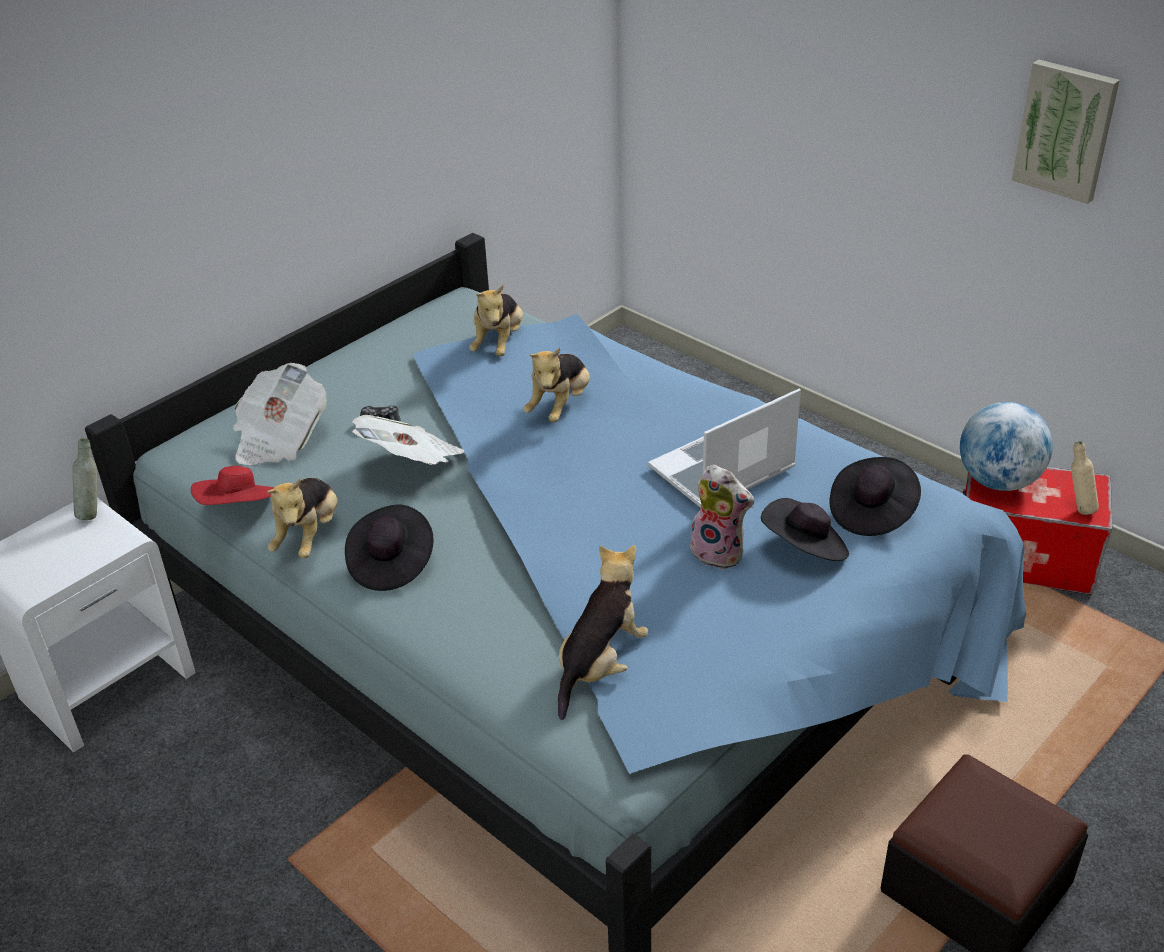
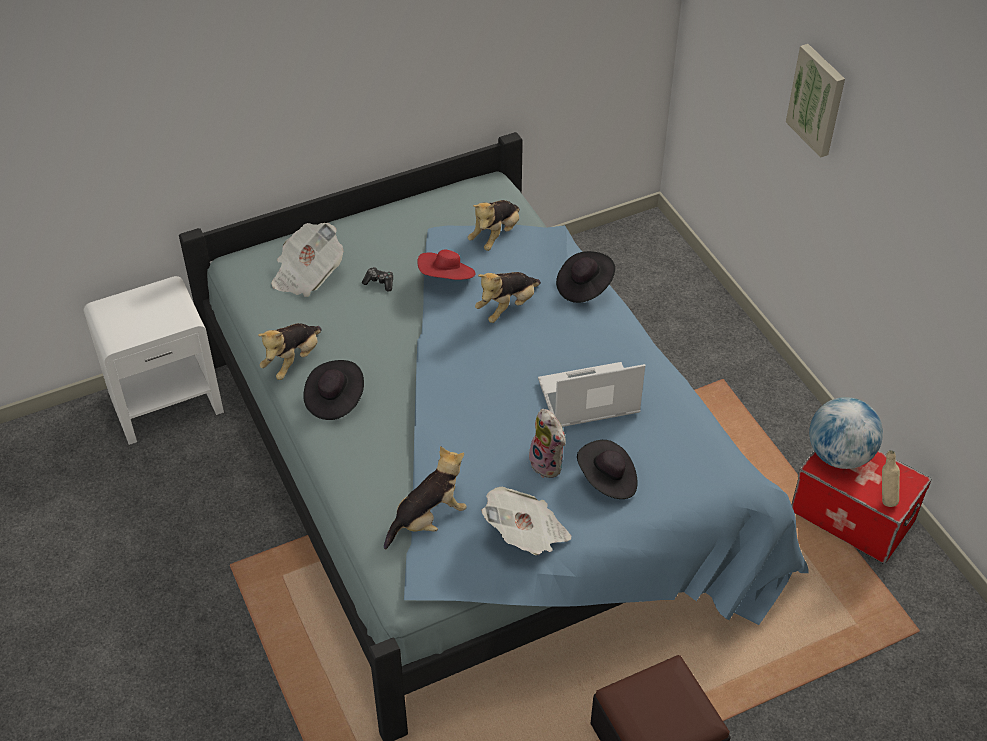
camera: 20 degrees right, 10 degrees up
(93, 512) = (173, 292): grey bottle -> none
(240, 508) = (259, 324): red hat -> red hat (447, 278)
(411, 462) = (382, 324): newspaper -> newspaper (526, 535)
(872, 512) = (672, 467): black hat -> black hat (584, 287)
(1066, 130) = (936, 216): picture -> picture (818, 99)

